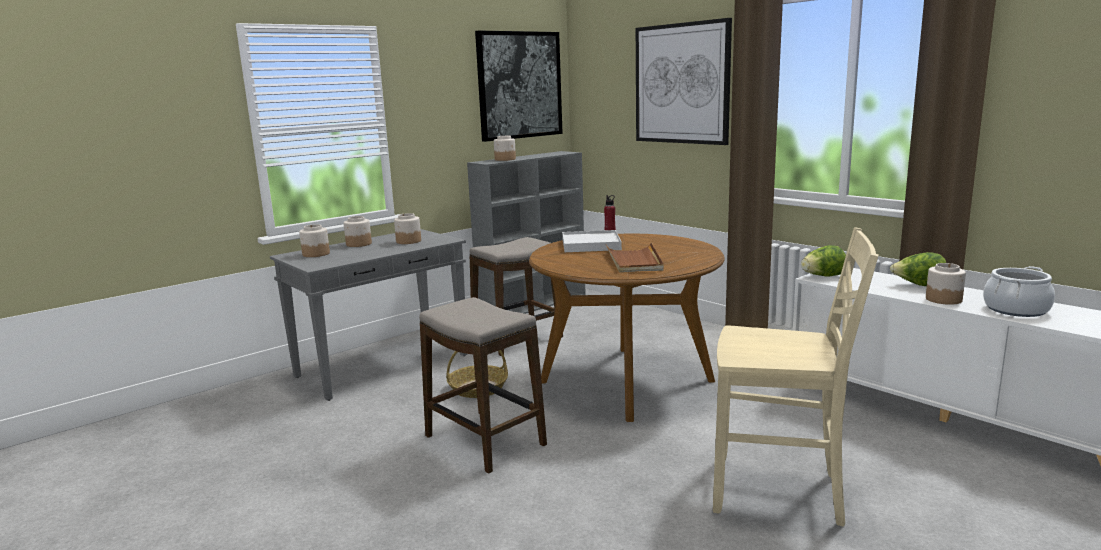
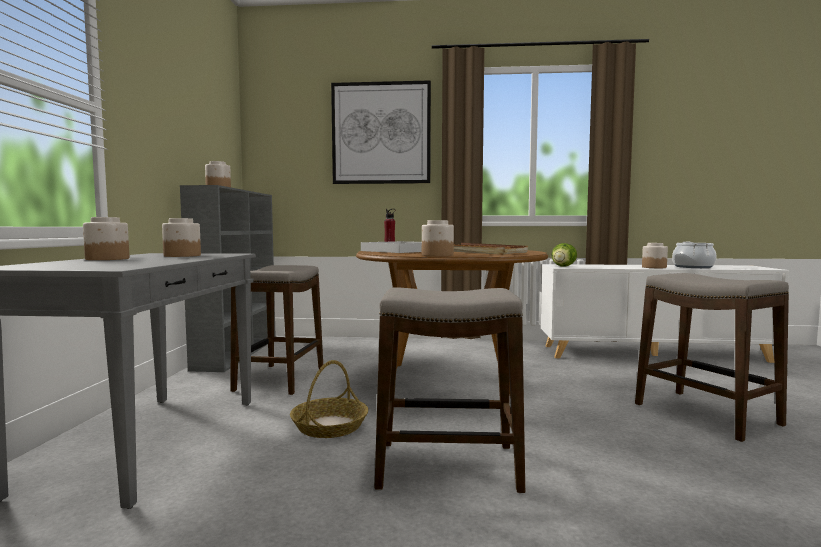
camera: 45 degrees left, 10 degrees down
(316, 254) = (61, 264): jar -> jar (437, 255)
(519, 85) = (212, 118): picture -> none
(779, 492) = (705, 414): beige chair -> stool
(918, 286) = (619, 265): lettuce -> none

